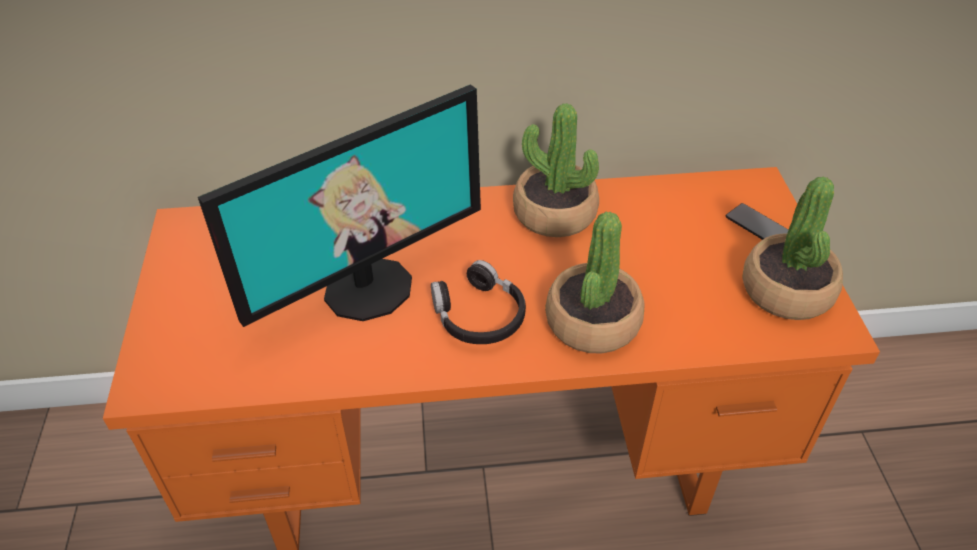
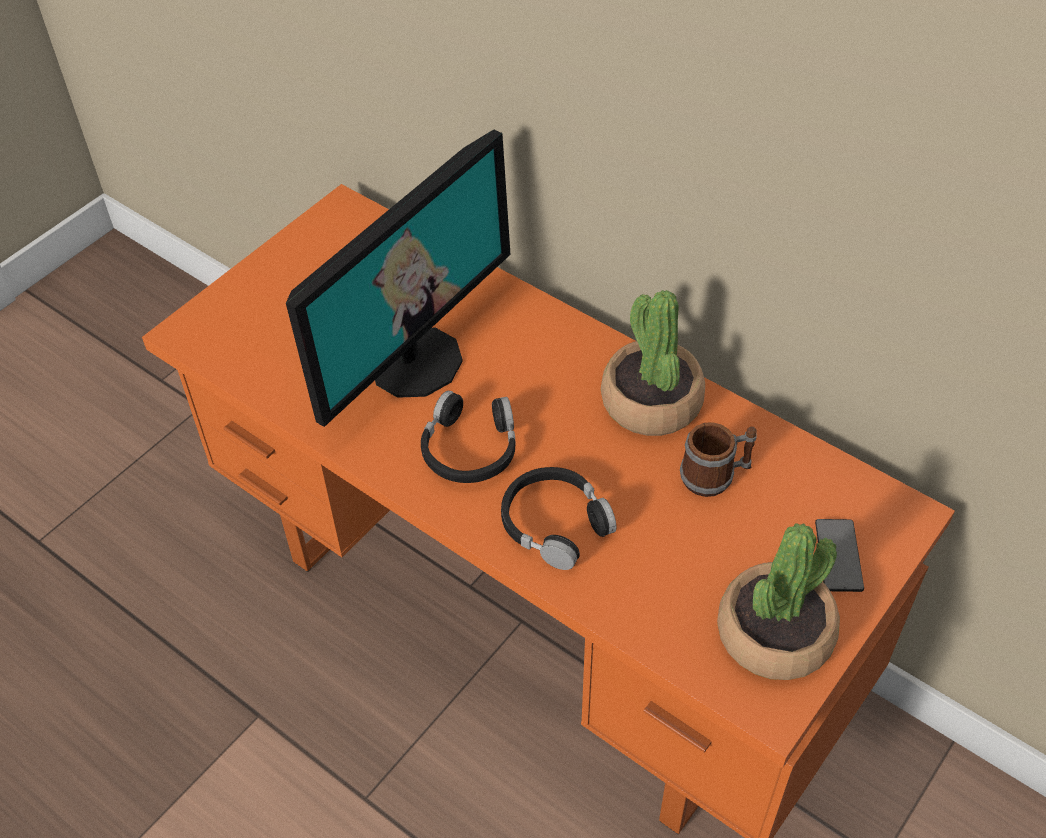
camera: 45 degrees right, 5 degrees up
(367, 287) = (415, 361): monitor -> monitor turned 60 degrees counterclockwise
(592, 321) = (555, 524): potted plant -> black headphones
(644, 229) = (715, 476): none -> mug

